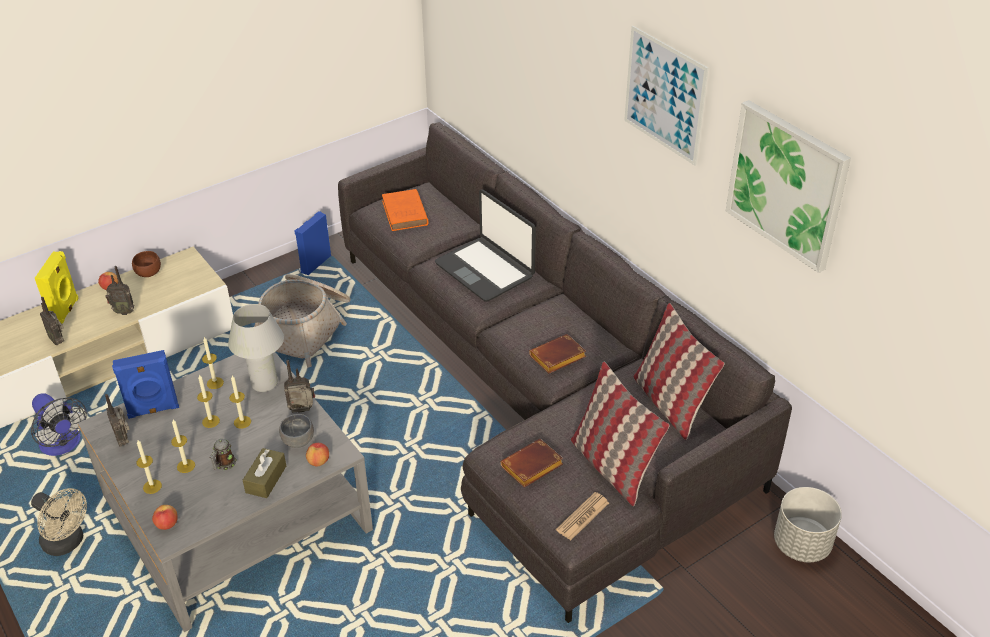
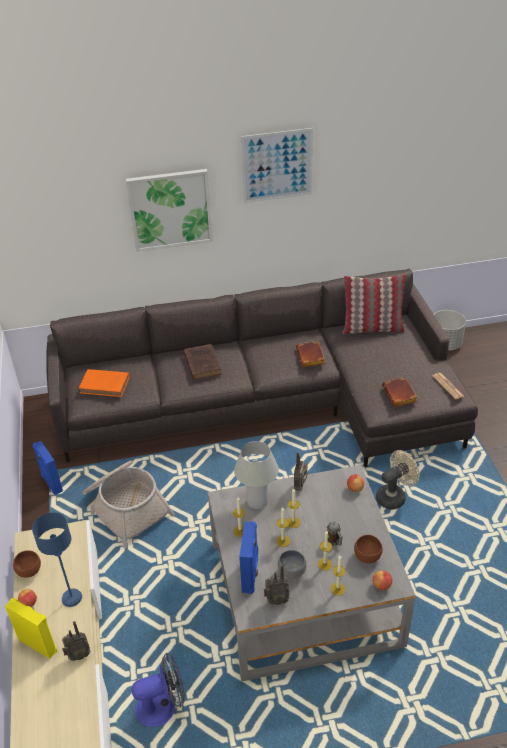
camera: 65 degrees left, 0 degrees up
(67, 543) = (283, 716): beige fan -> beige fan (394, 496)
(124, 311) = (72, 597): radio -> blue table lamp
(208, 501) = (368, 557): none -> brown bowl
(266, 479) = (359, 520): brown tissue box -> none
(298, 442) = (330, 495): grey bowl -> grey bowl (293, 571)
(485, 270) = (202, 363): laptop -> brown book
(612, 466) = (413, 364): pillow -> none
(787, 184) = (383, 162): picture -> picture (170, 209)

